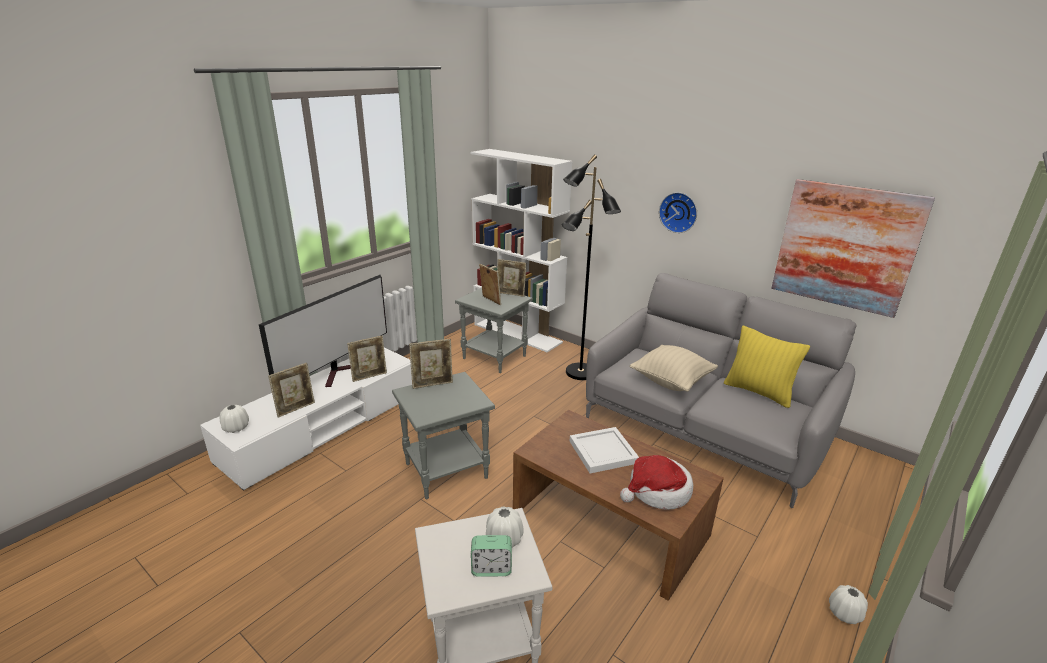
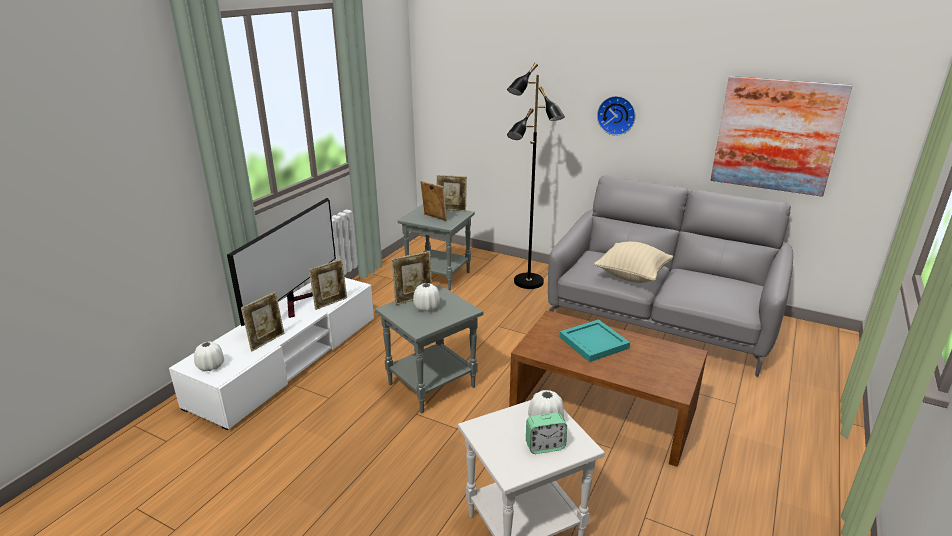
camera: 10 degrees left, 0 degrees up
(518, 333) = (453, 251): white bookcase -> none
(603, 451) = (594, 342): white tray -> turquoise tray
(657, 491) = (655, 369): hat -> none
(758, 392) = (711, 277): yellow pillow -> none
(844, 613) = (825, 454): white vase -> white vase (427, 307)

